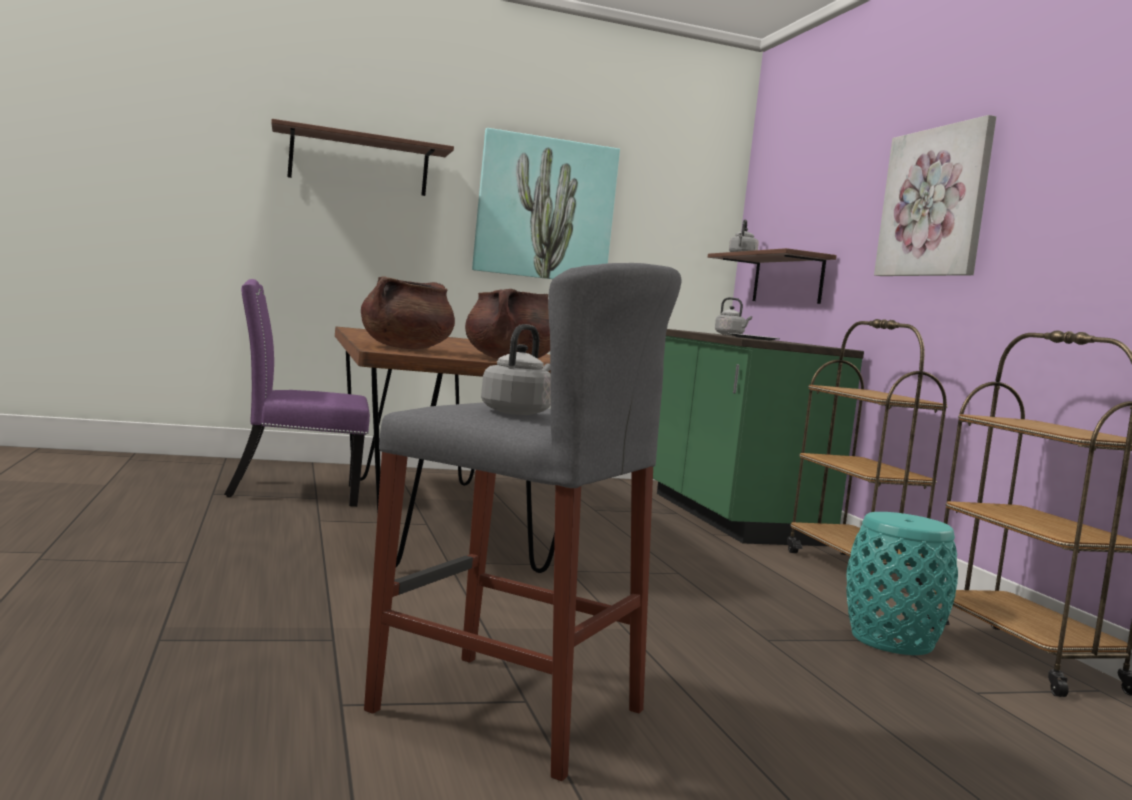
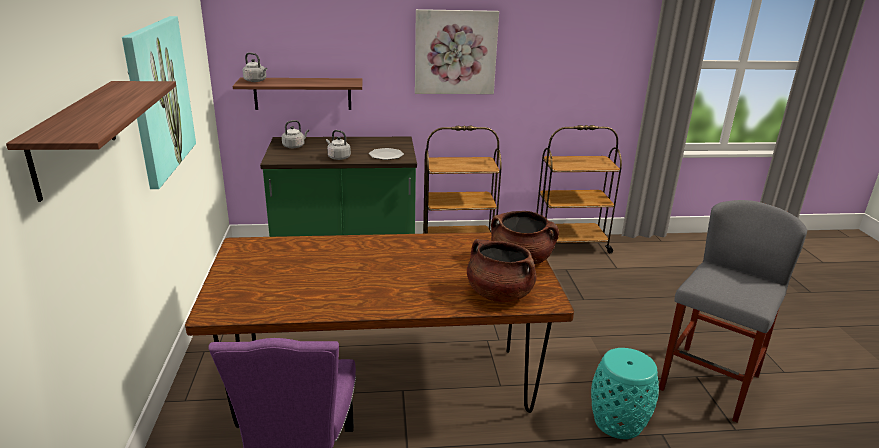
camera: 80 degrees left, 20 degrees up
(517, 412) = (746, 283): grey kettle -> grey kettle (338, 157)
(892, 641) = (567, 269): turquoise stool -> turquoise stool (617, 422)

